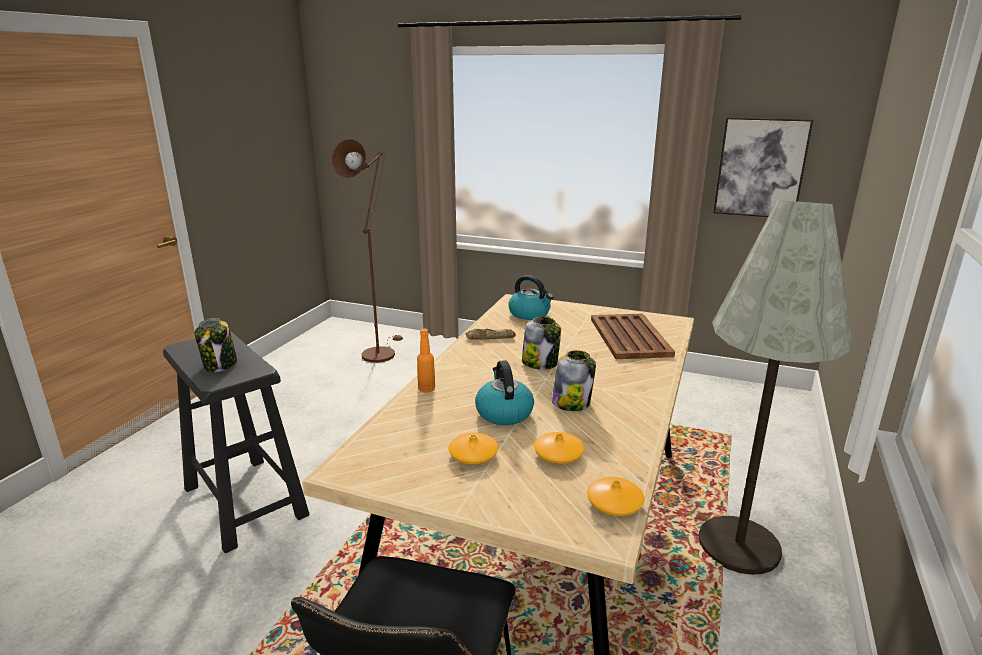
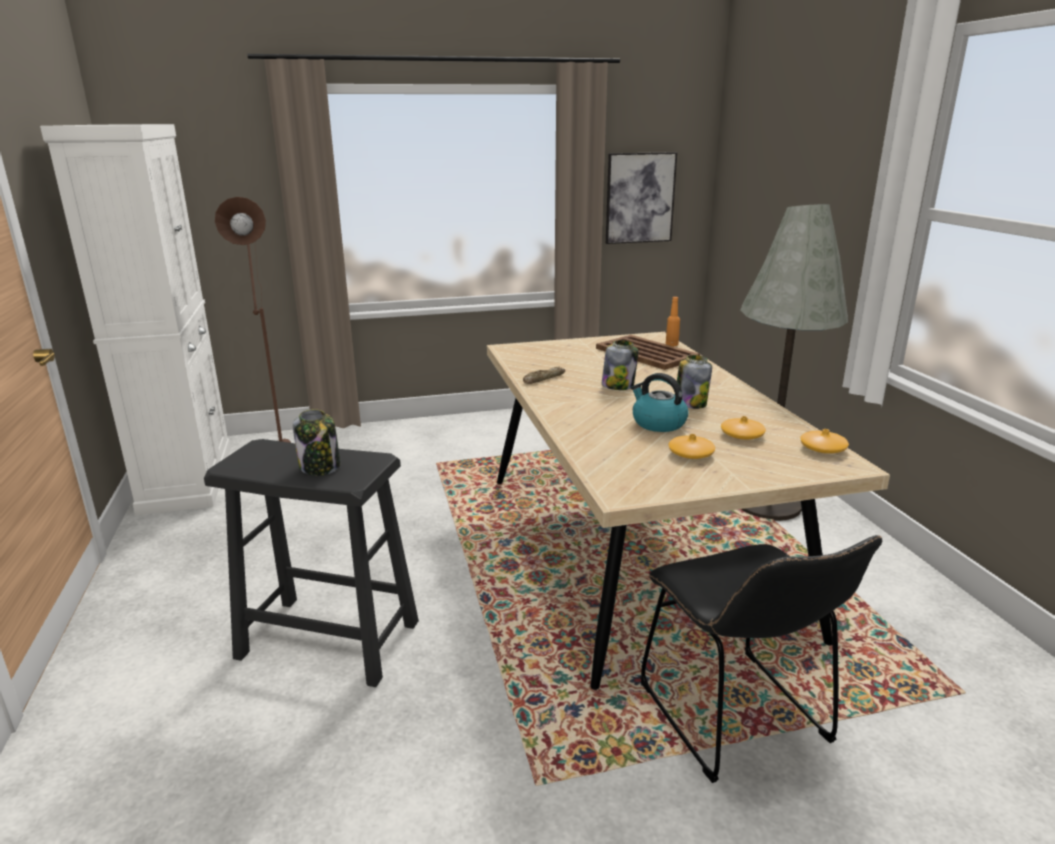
camera: 35 degrees left, 0 degrees up
(313, 347) = (187, 478): none -> white cabinet
(426, 389) = (569, 426): orange bottle -> orange bottle (671, 345)
(530, 314) = (540, 355): kettle -> none

